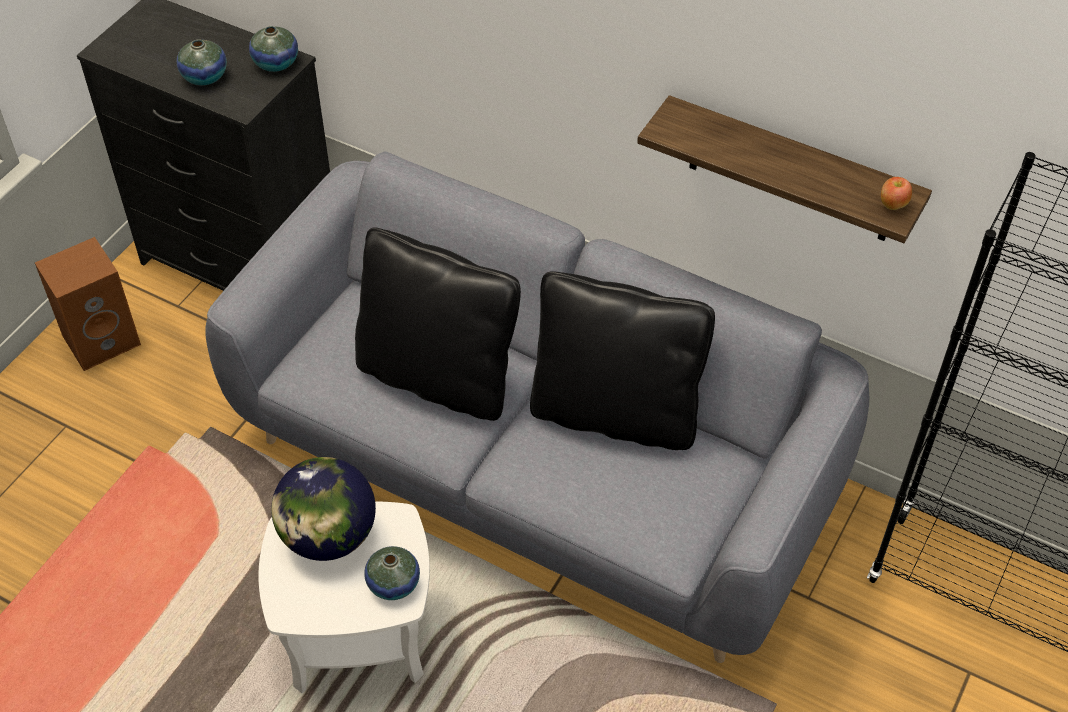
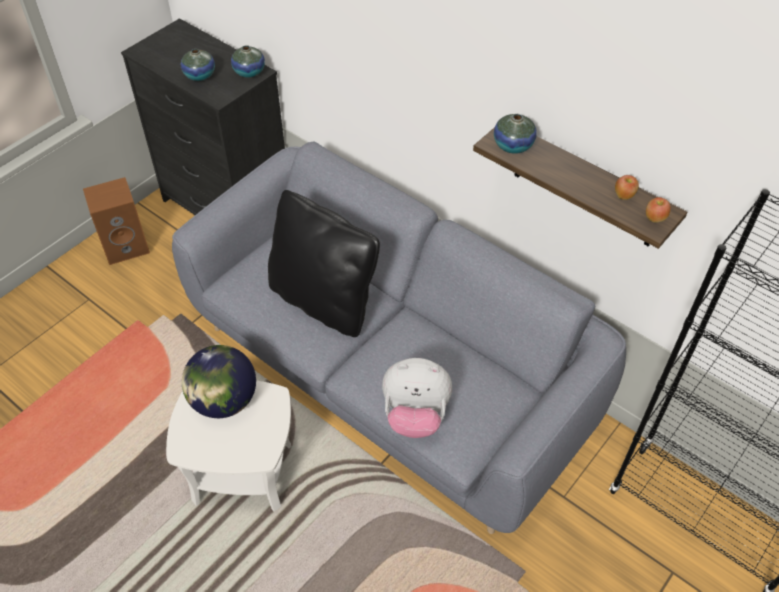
camera: 10 degrees right, 0 degrees up
(393, 584) = (260, 442): vase -> vase (513, 145)
(601, 514) = (415, 415): none -> plush toy
(615, 412) = (441, 344): black pillow -> none
(848, 180) = (624, 196): none -> apple

